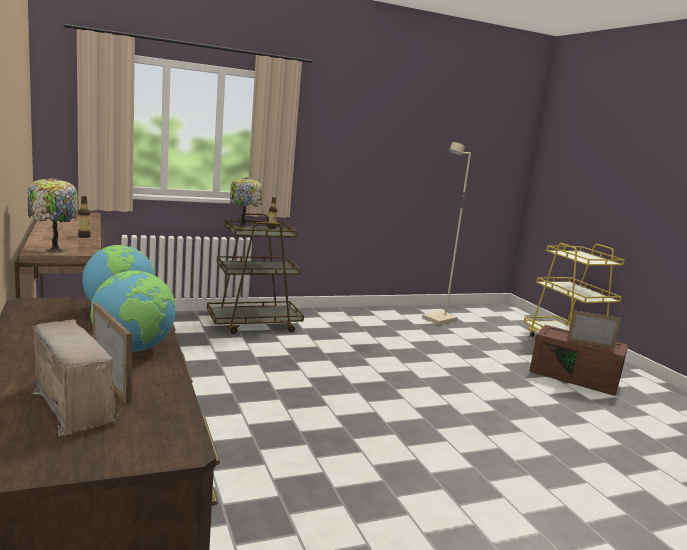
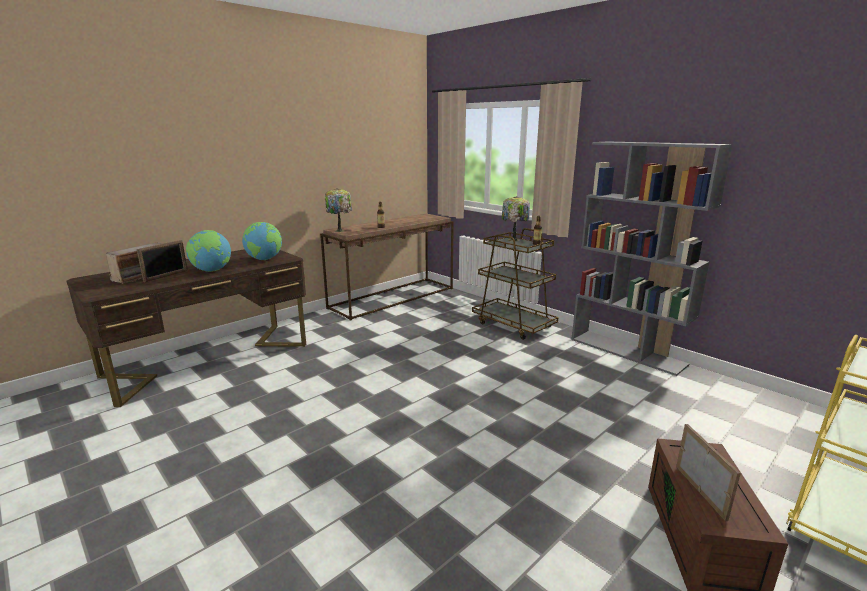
camera: 70 degrees right, 5 degrees up
(355, 312) = (627, 351): none -> grey bookcase
(439, 319) = (710, 398): beige floor lamp -> none

